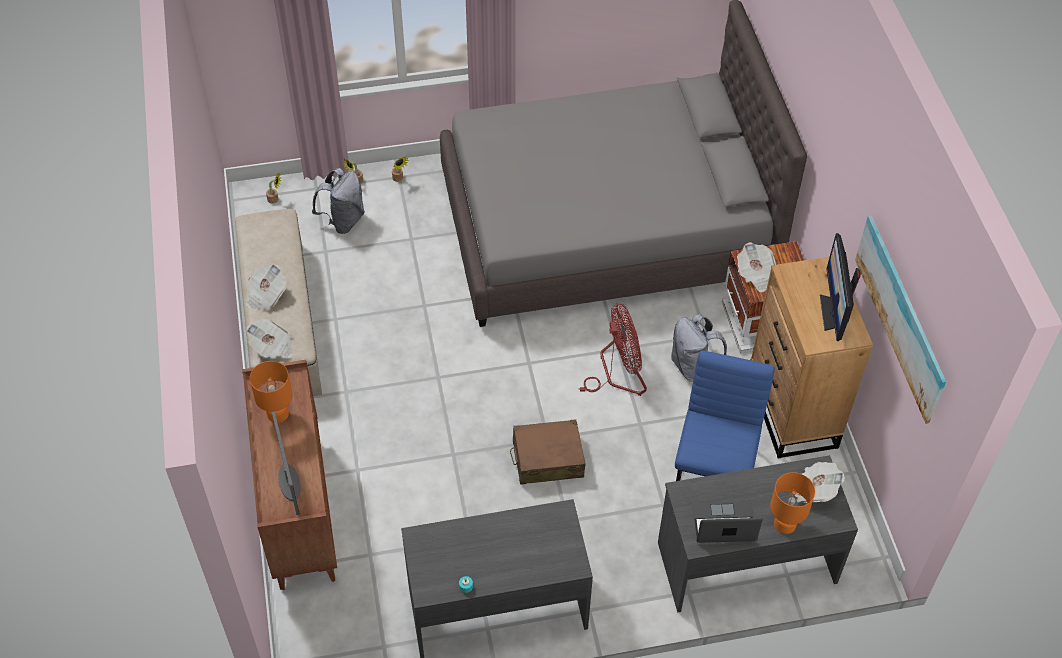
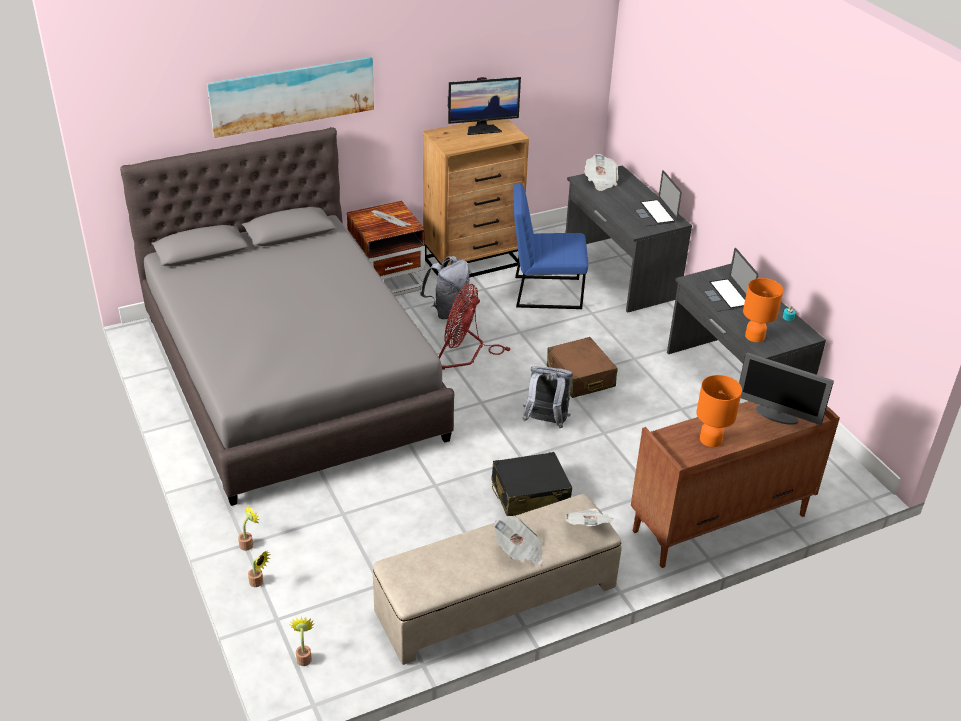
camera: 105 degrees left, 15 degrees down
(289, 482) = (777, 415): monitor -> monitor turned 120 degrees counterclockwise
(343, 220) = (327, 579): grey backpack -> grey backpack (545, 422)
(389, 371) = (529, 494): none -> black suitcase
(526, 535) = (723, 295): none -> laptop
(616, 370) = (468, 350): red fan -> red fan turned 45 degrees counterclockwise
(784, 524) = (637, 190): orange table lamp -> orange table lamp (755, 336)
(902, 316) = (517, 60): picture -> picture (292, 95)

